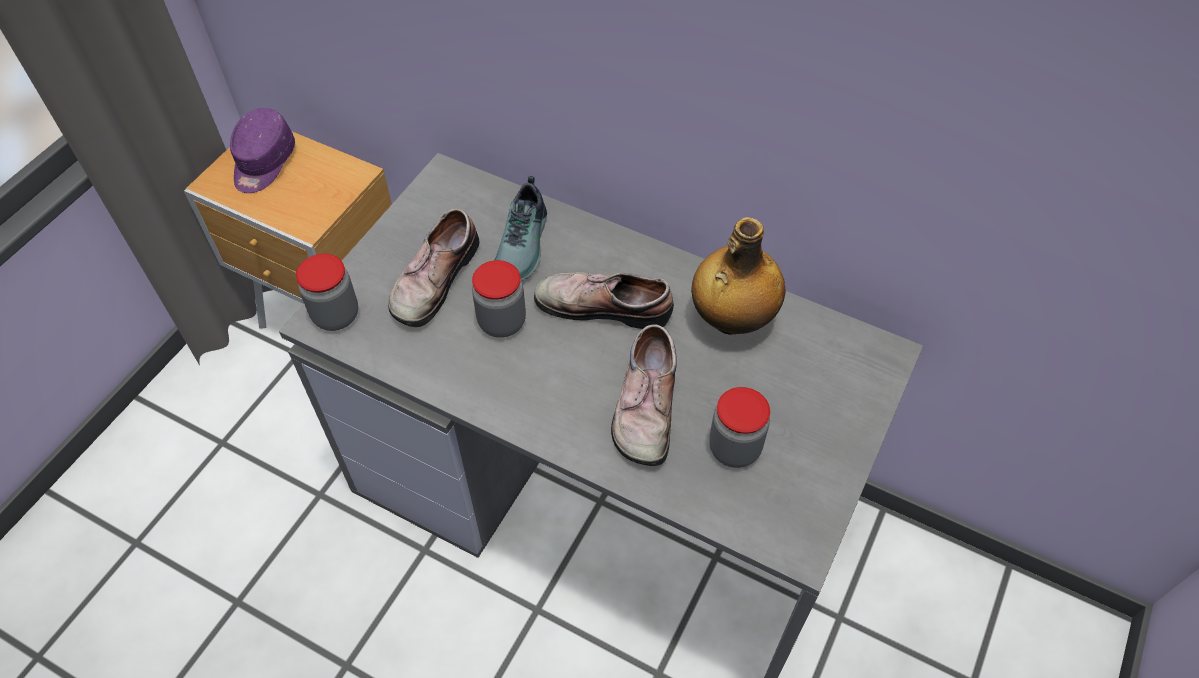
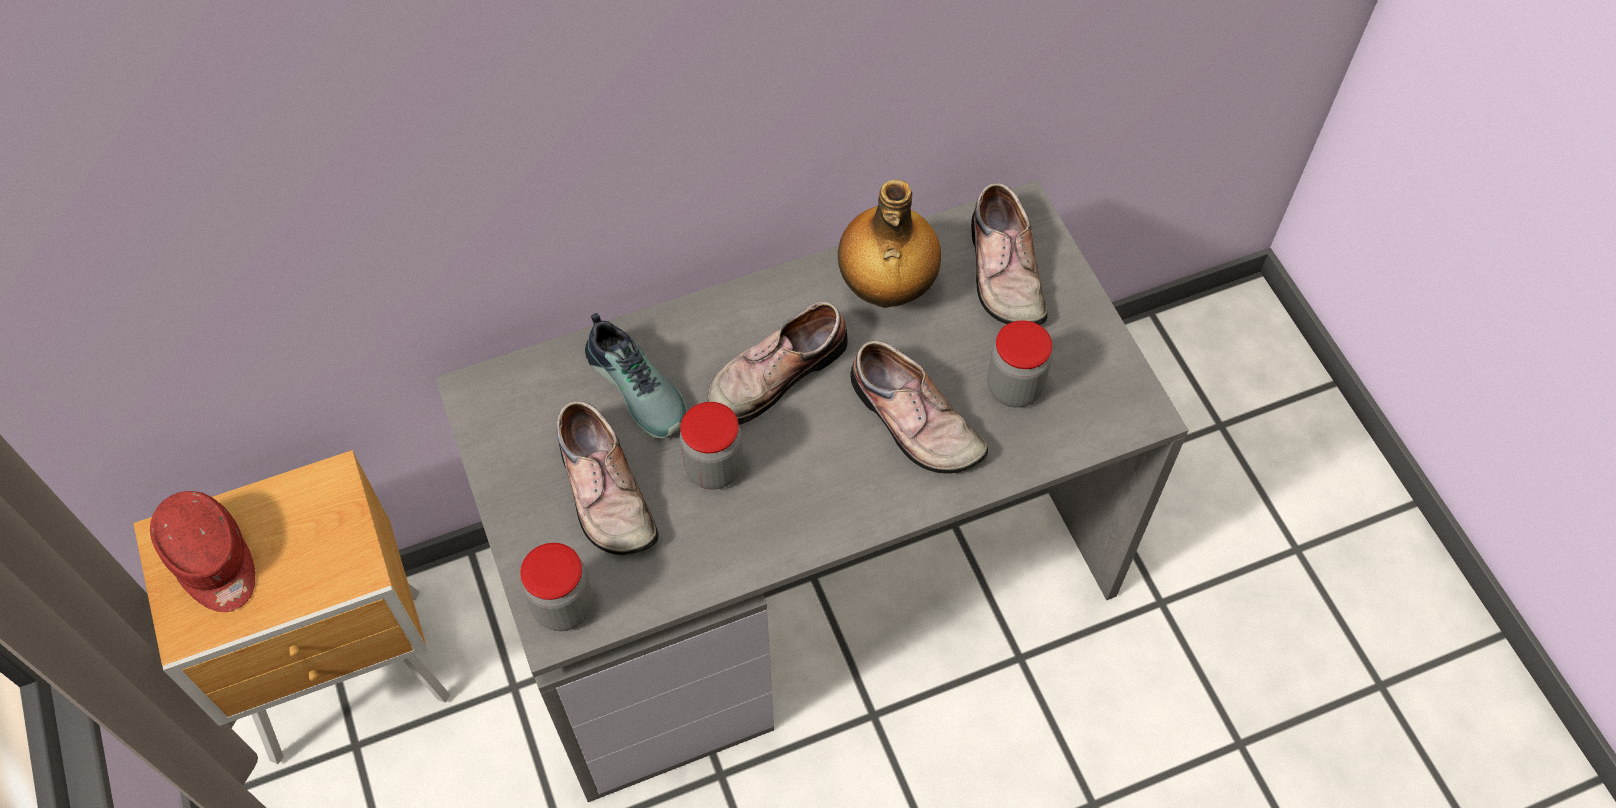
camera: 50 degrees left, 5 degrees up
(263, 163) = (213, 561): purple cap -> red cap
(821, 375) = (1001, 271): none -> shoe

